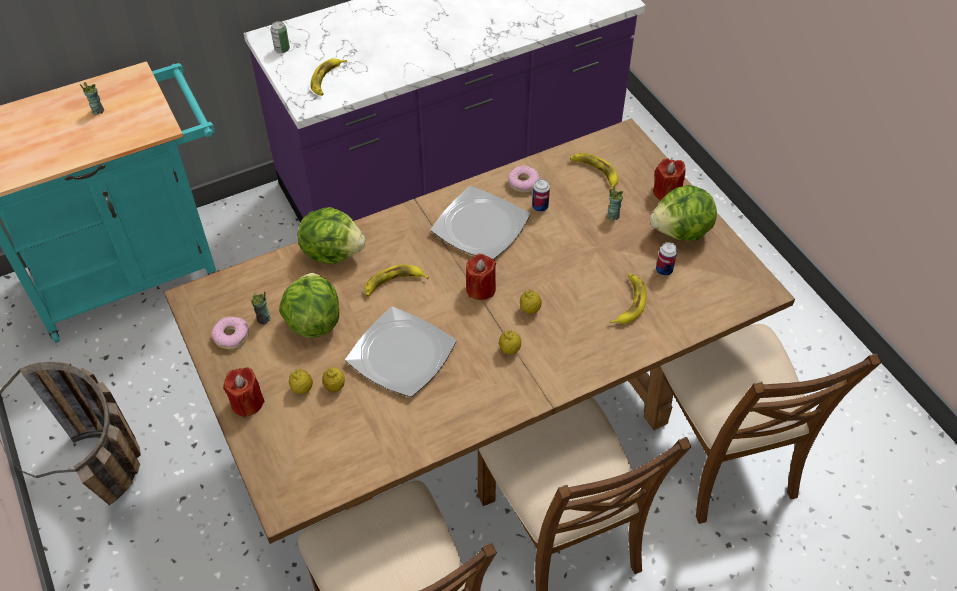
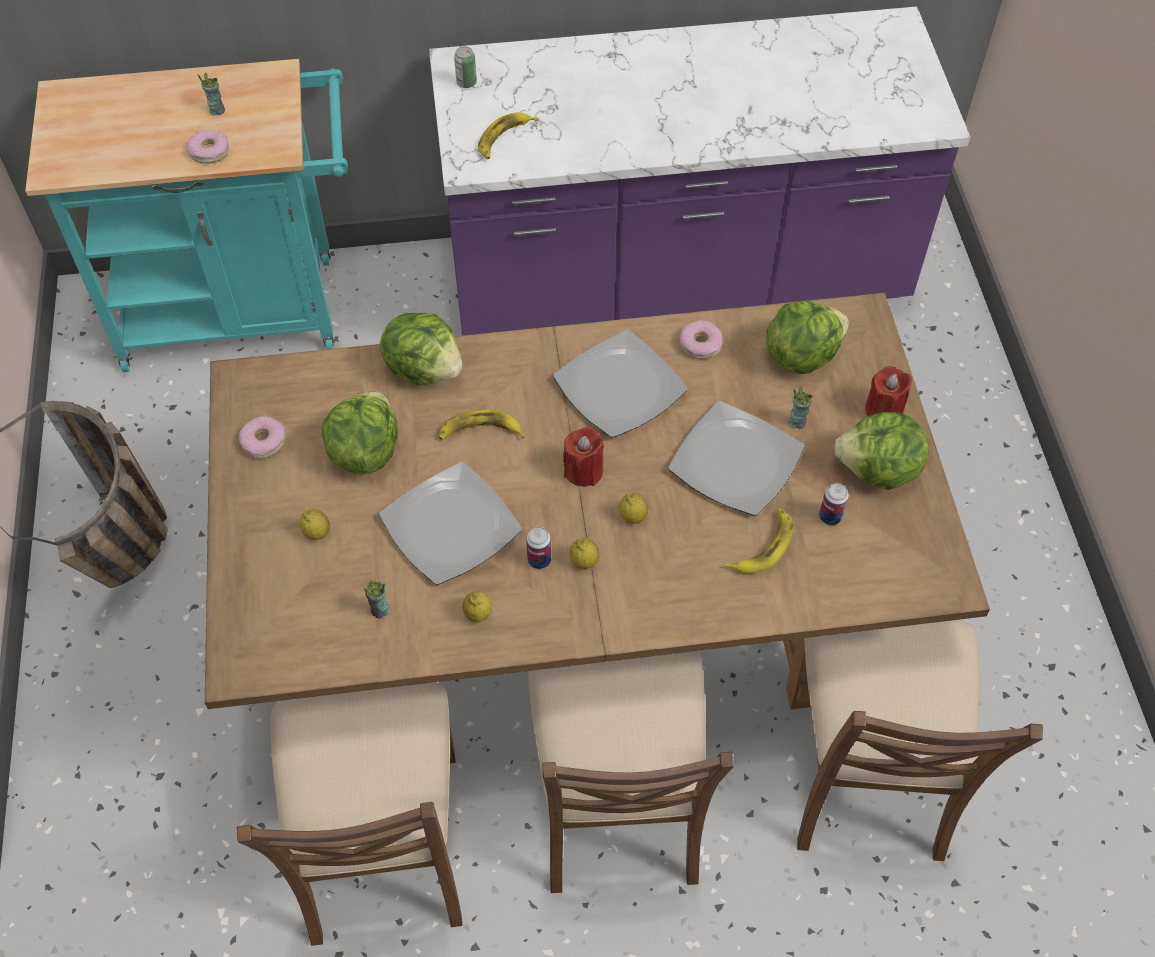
camera: 20 degrees right, 5 degrees up
(104, 140) = (209, 152): none -> donut
(247, 402) = (248, 530): red candle -> none
(264, 319) = (309, 431): cup -> cup (380, 610)
(335, 387) = (355, 542): lemon -> lemon (478, 614)
(540, 207) = (707, 383): can -> can (539, 560)
(583, 253) = (734, 462): none -> plate
(595, 172) = (801, 355): banana -> lettuce

